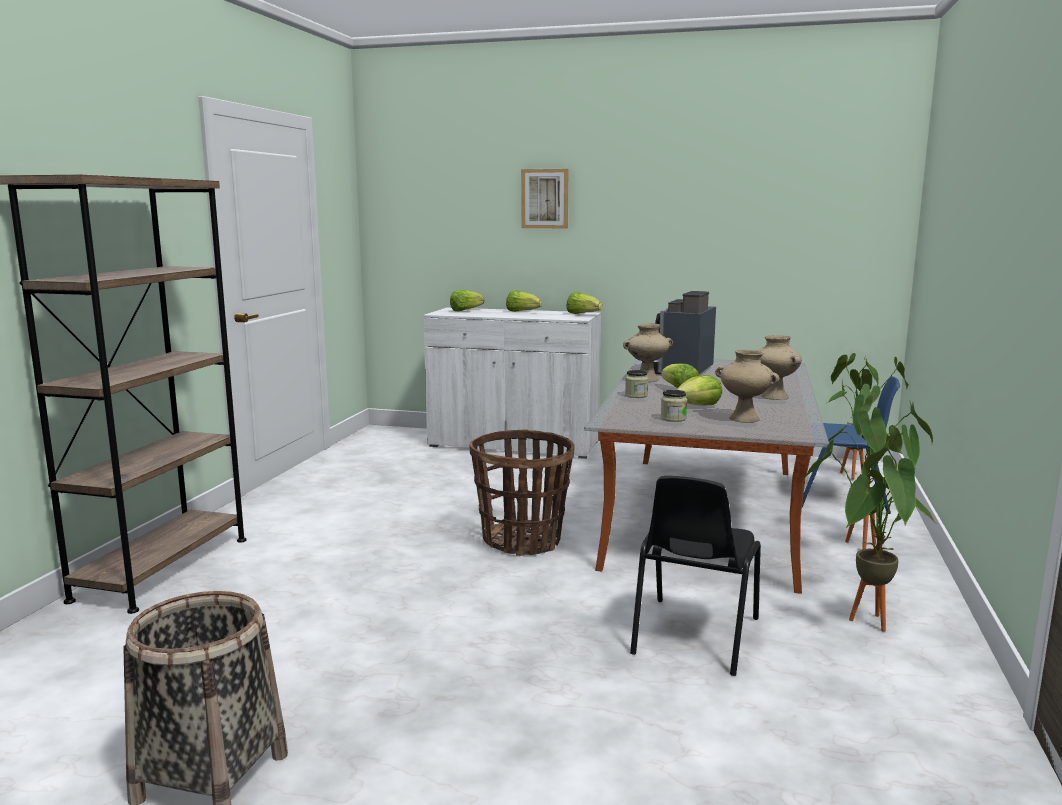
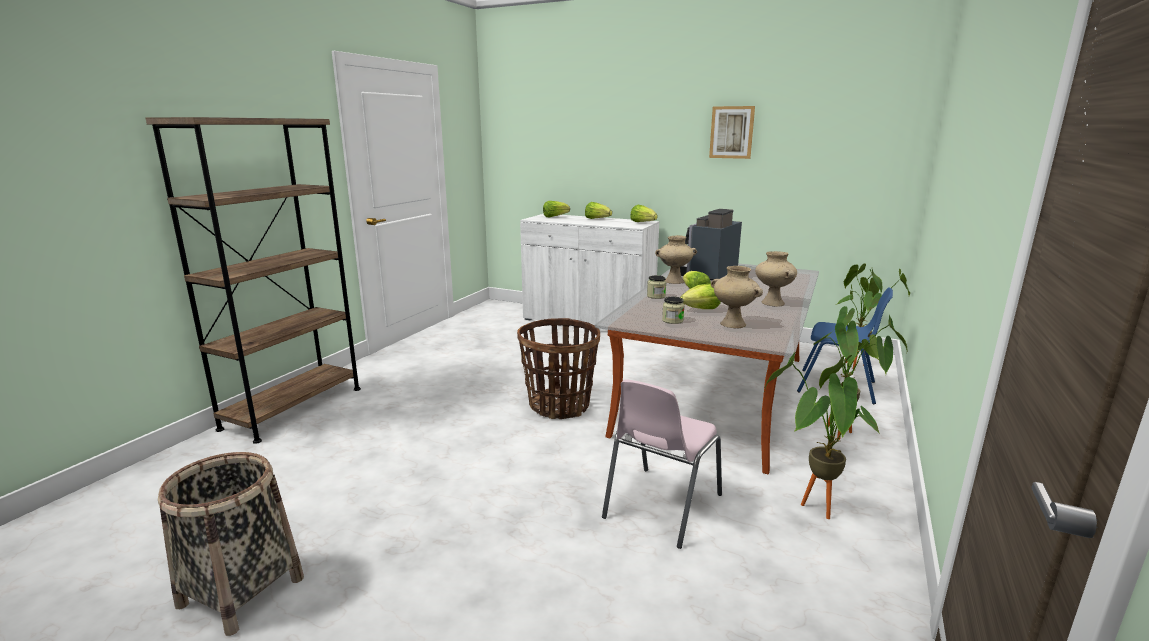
camera: 10 degrees right, 5 degrees up
(545, 198) = (618, 128): picture -> picture (731, 132)
(693, 636) = (660, 506): black chair -> pink chair

